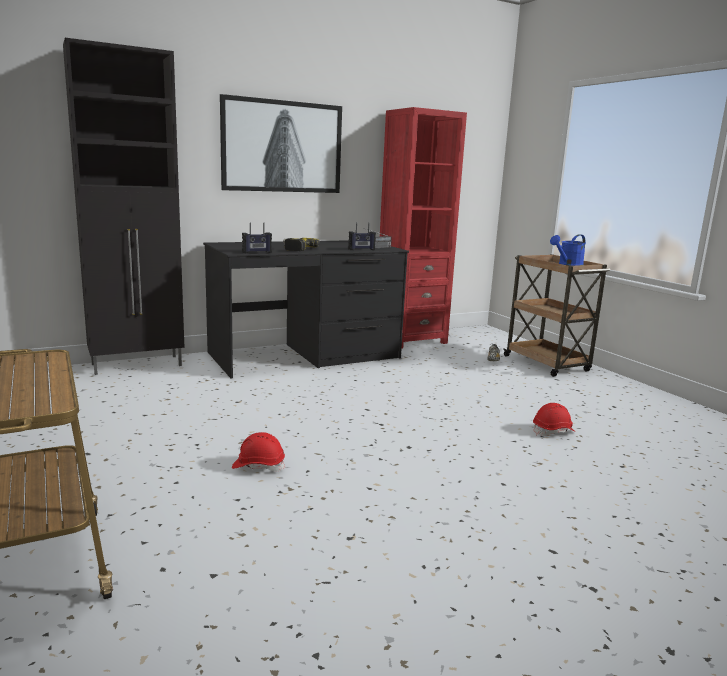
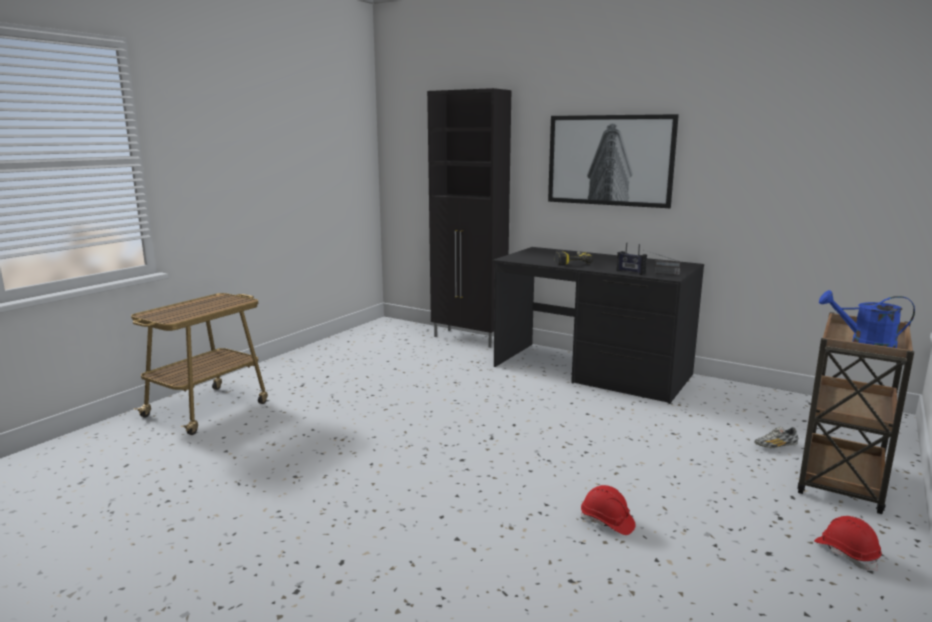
camera: 60 degrees right, 0 degrees up
(257, 252) = (523, 260): radio -> none
(258, 466) = (363, 420): red hard hat -> red hard hat (846, 553)
(410, 339) = (739, 393): red bookcase -> none

